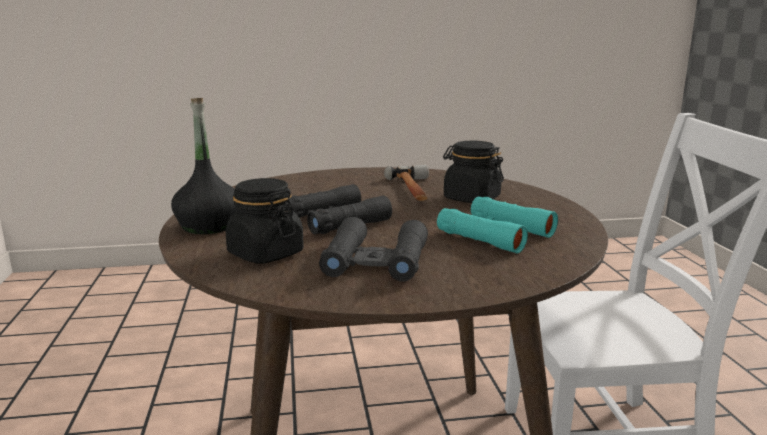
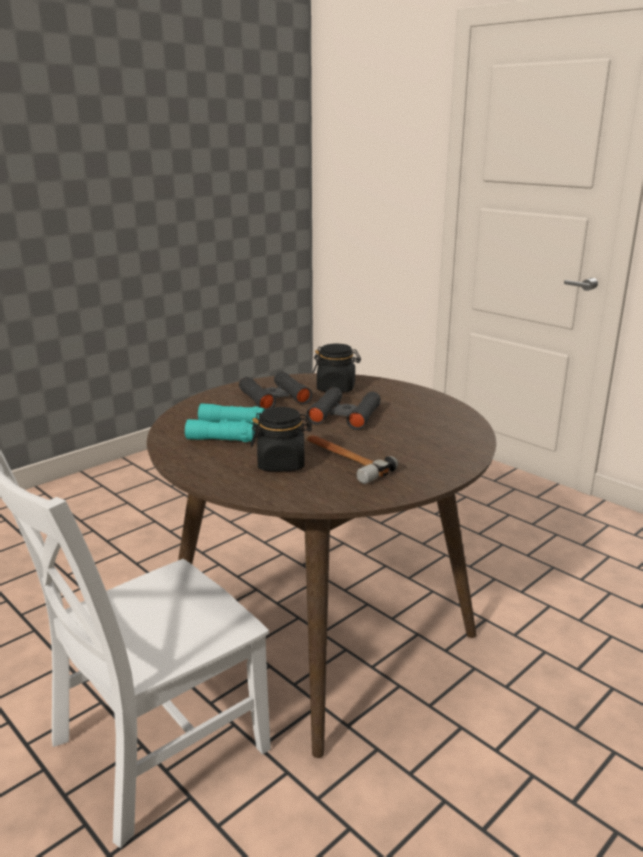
camera: 145 degrees right, 5 degrees up
(208, 226) = (405, 393): black bottle -> none

